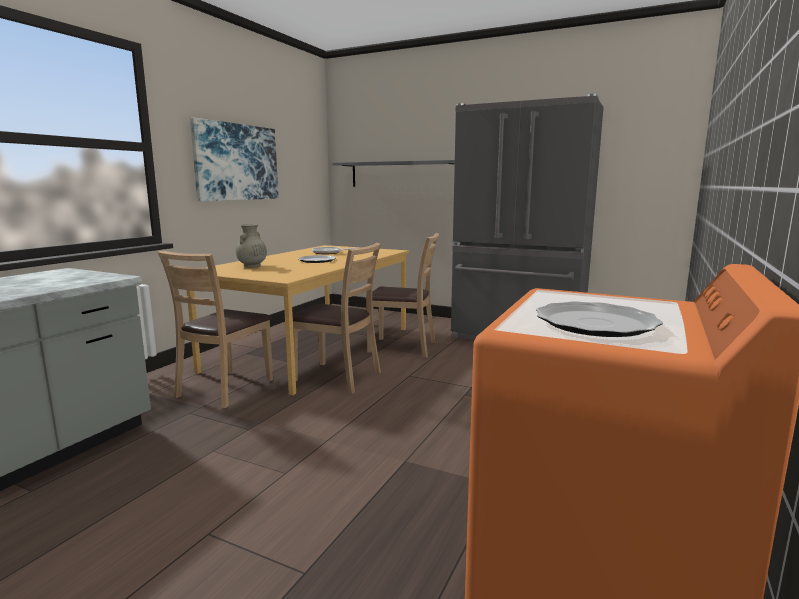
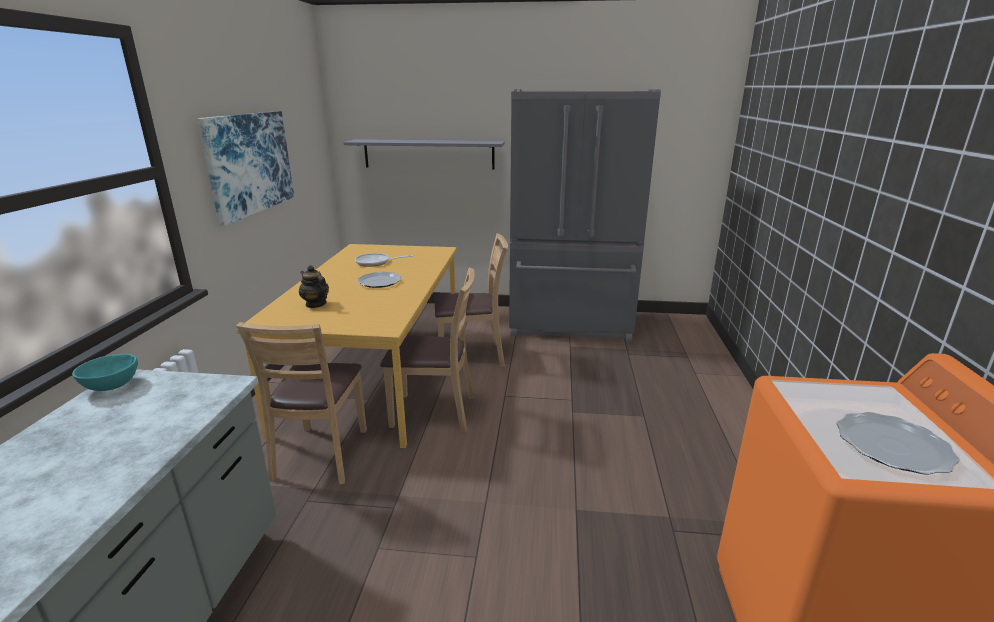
camera: 20 degrees left, 10 degrees up
(49, 272) = (111, 386): none -> turquoise bowl
(252, 266) = (315, 304): beige vase -> teapot

